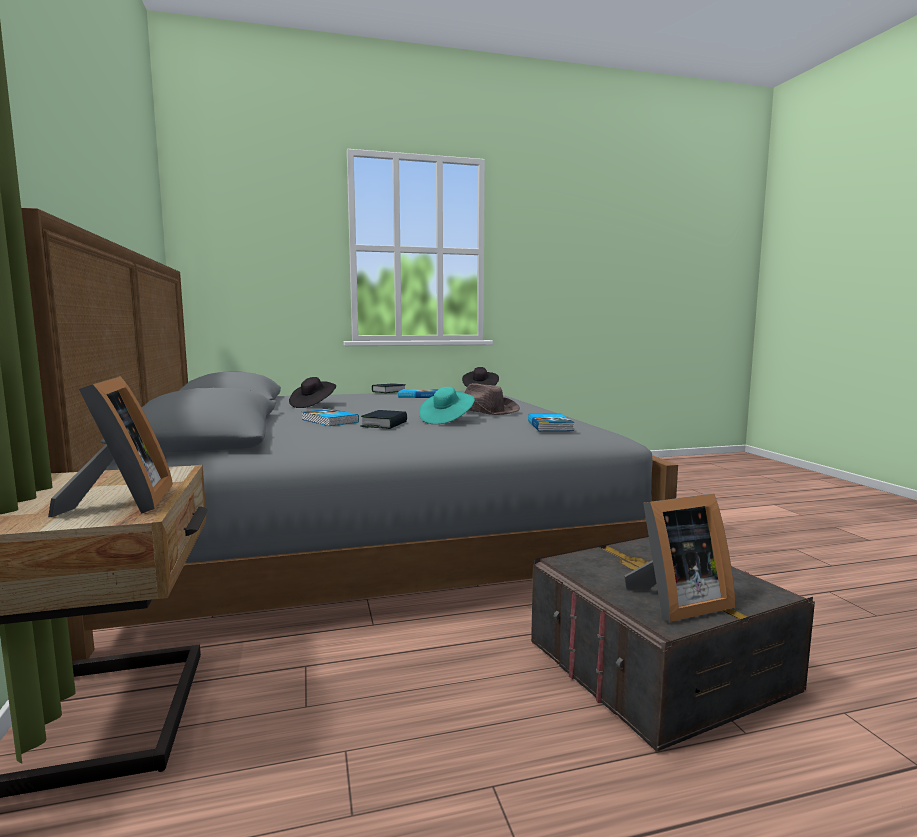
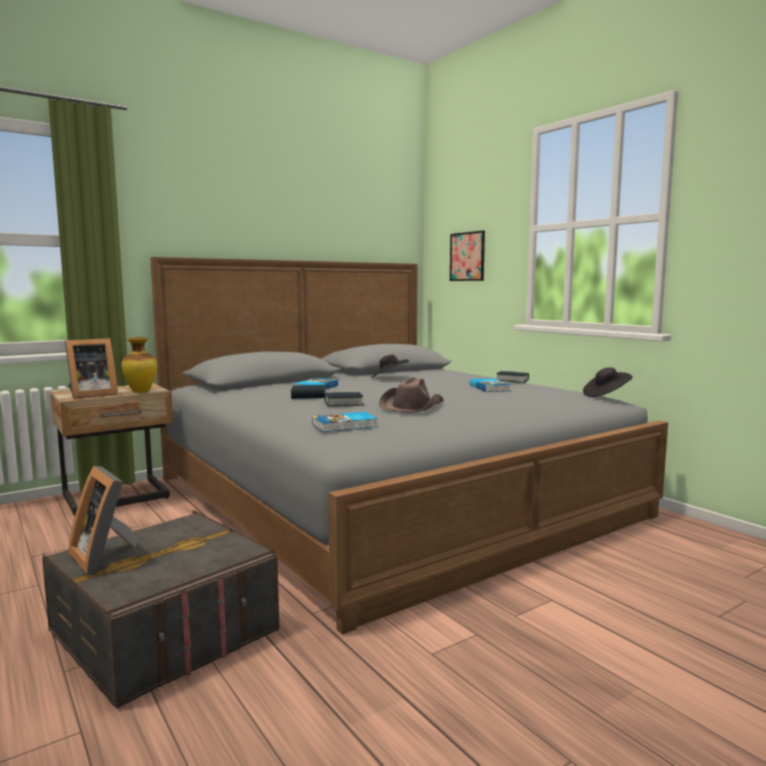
camera: 70 degrees right, 0 degrees up
(174, 476) = (141, 392): none -> vase
(257, 268) = (467, 256): none -> picture
(446, 420) = (343, 403): turquoise hat -> book

